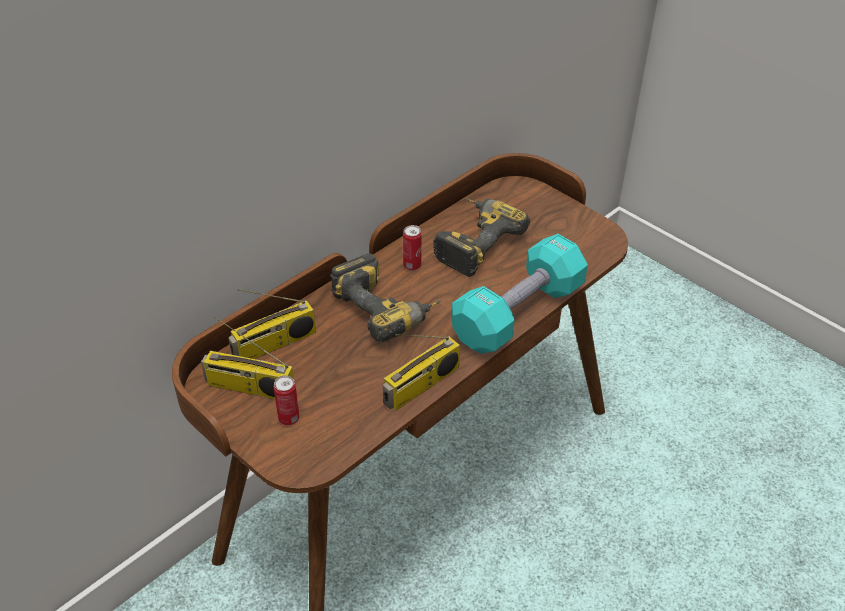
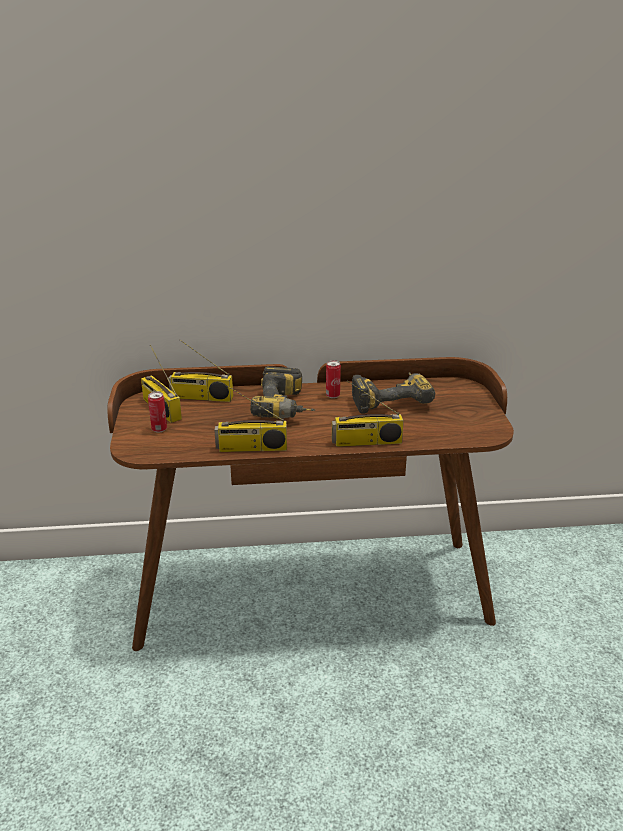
camera: 40 degrees right, 15 degrees down
(518, 313) = (366, 442): turquoise dumbbell -> radio

